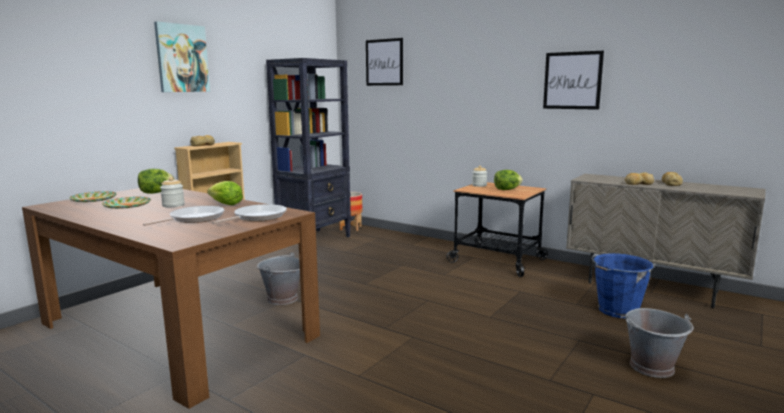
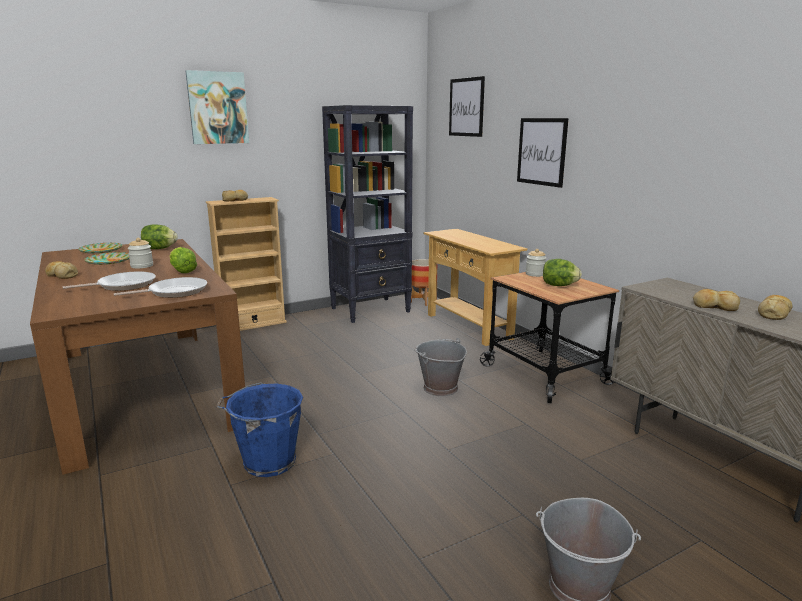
camera: 25 degrees right, 5 degrees up
(104, 219) = (62, 275): none -> bread
(282, 299) = (263, 375): grey bucket -> grey bucket (440, 388)
(408, 240) = (468, 326): none -> beige console table
(572, 80) = (666, 140): picture -> picture (541, 151)
(617, 311) = (627, 485): blue bucket -> blue bucket (267, 462)

